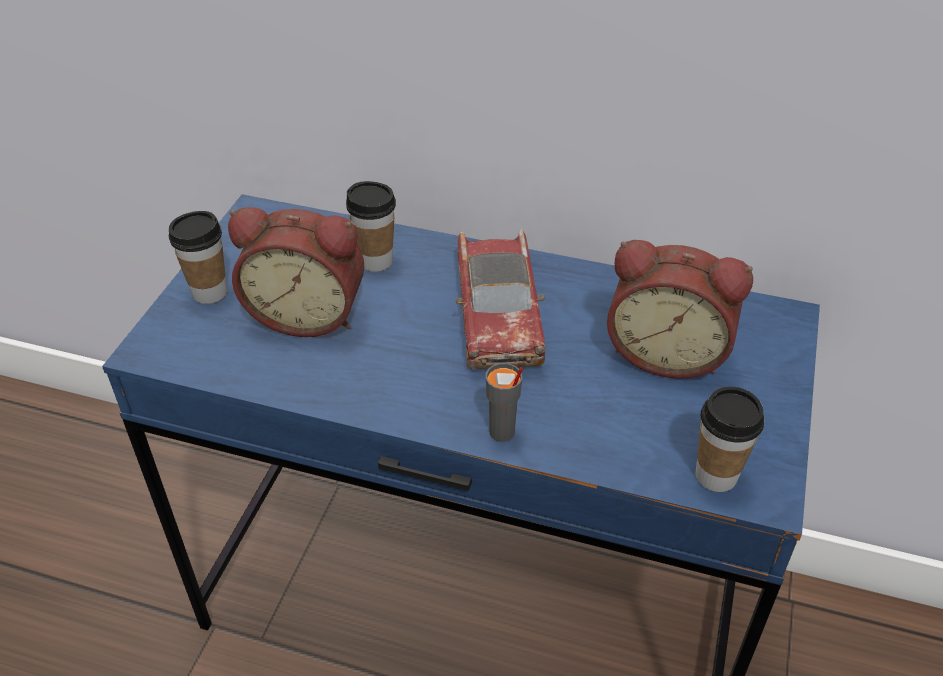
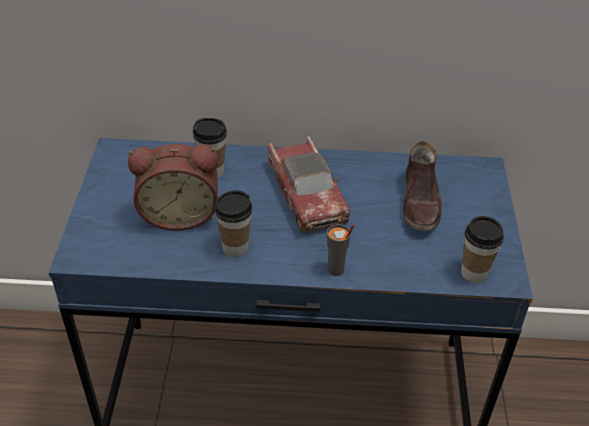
camera: 15 degrees left, 0 degrees up
(209, 292) = (105, 210): cup -> cup (235, 247)
(667, 352) = (421, 202): alarm clock -> brown shoe

